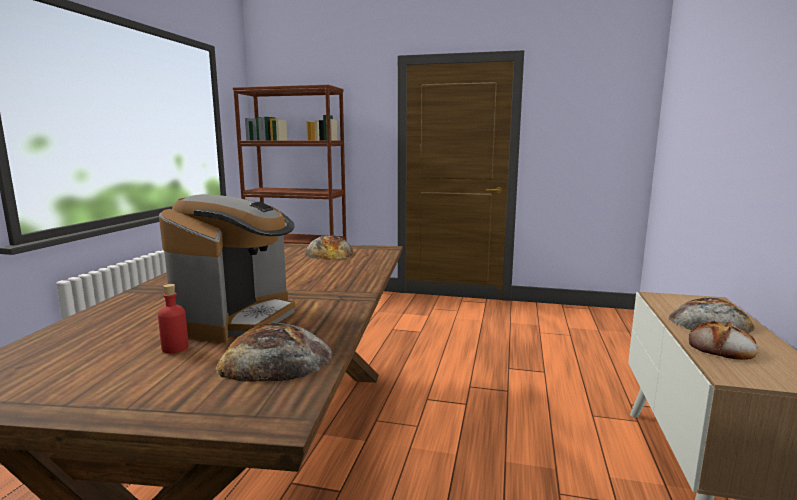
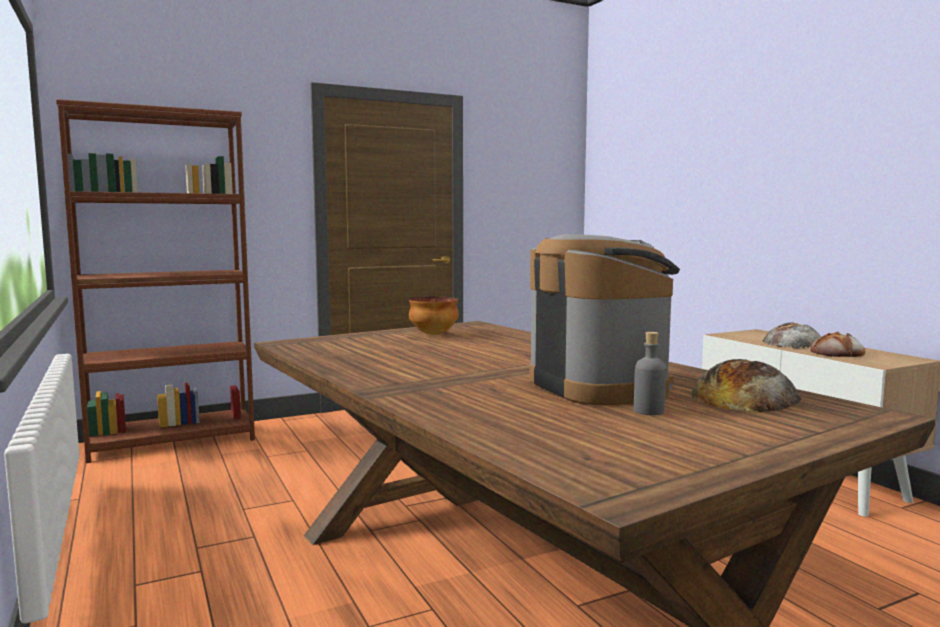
camera: 40 degrees left, 5 degrees down
(175, 348) = (648, 411): red bottle -> grey bottle
(329, 253) = (433, 334): bread -> bowl

